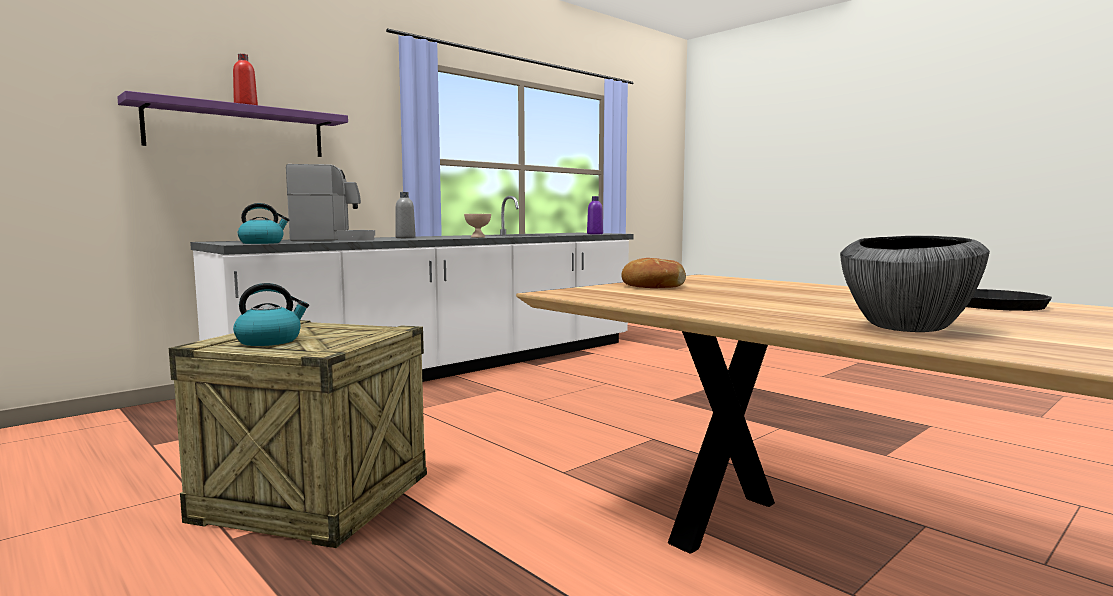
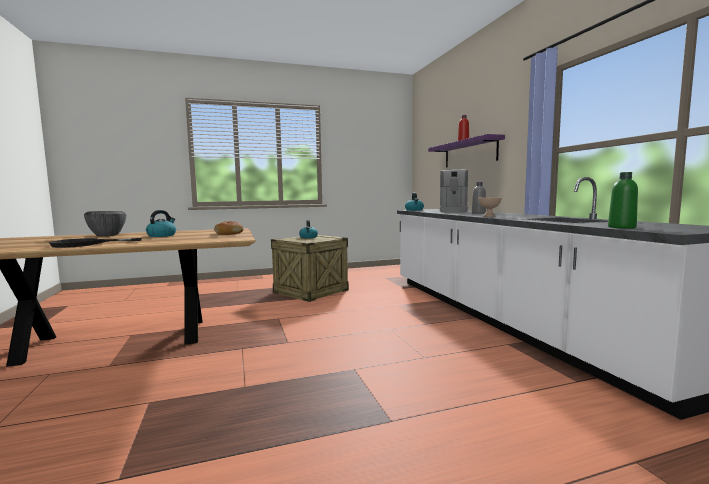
camera: 115 degrees right, 0 degrees up
(595, 234) = (621, 227): purple bottle -> green bottle
(774, 301) = (162, 235): none -> kettle

